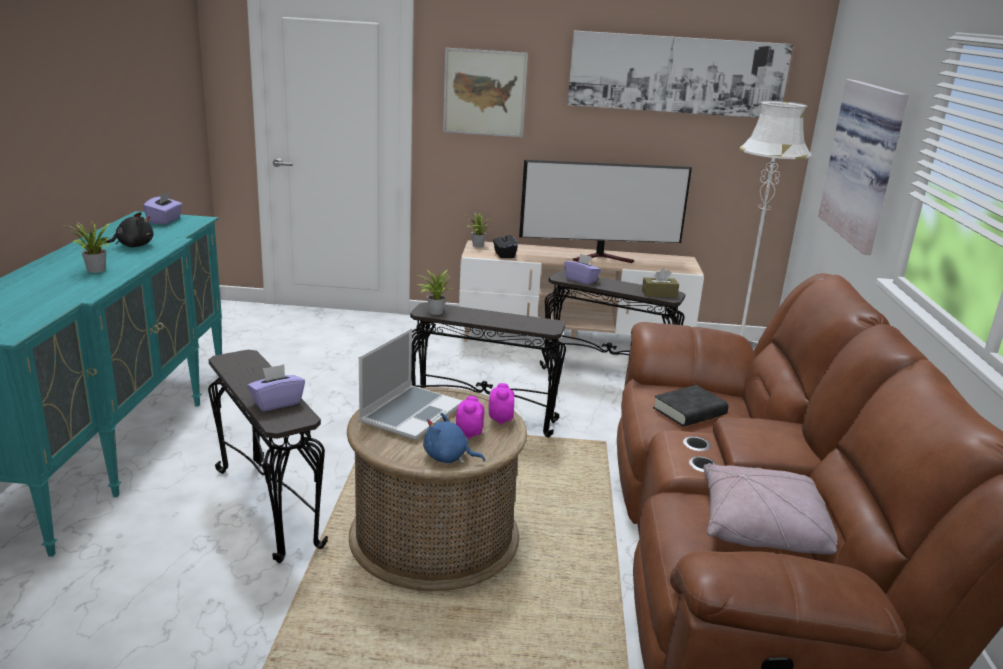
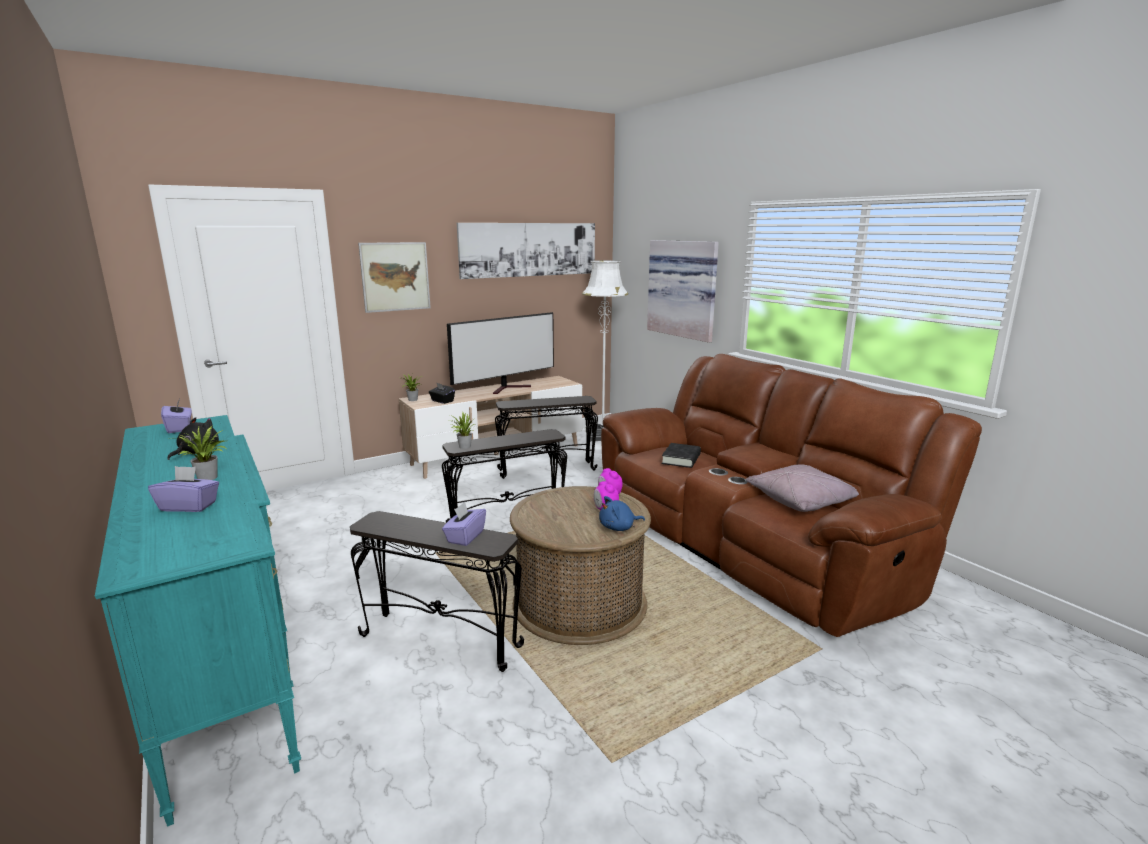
camera: 35 degrees left, 5 degrees down
(411, 413) = (551, 512): laptop -> none
(581, 280) = (520, 403): purple tissue box -> purple tissue box (189, 506)
(659, 294) = (578, 400): brown tissue box -> none

